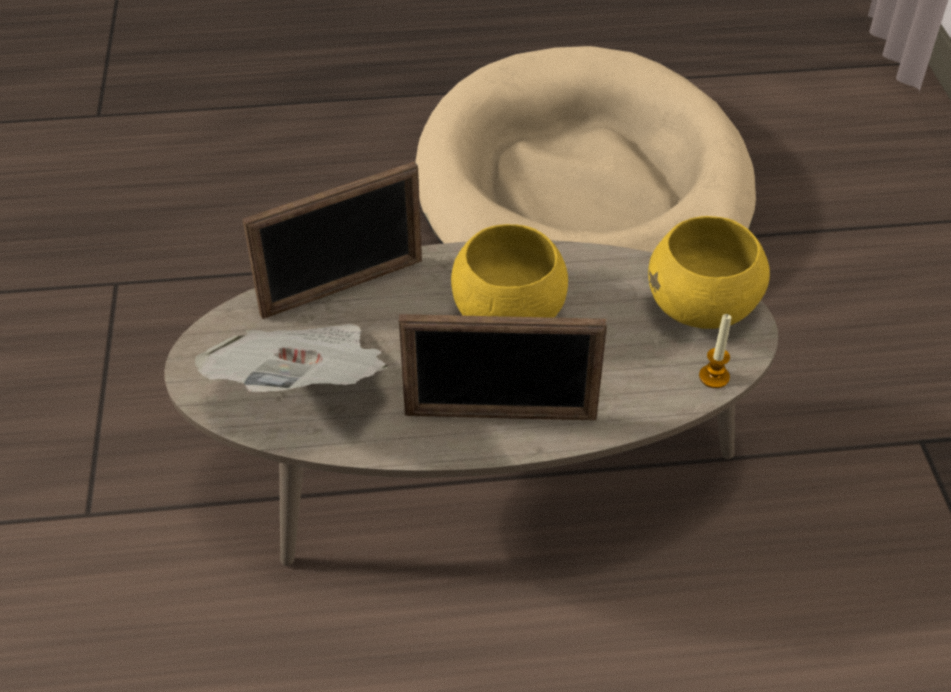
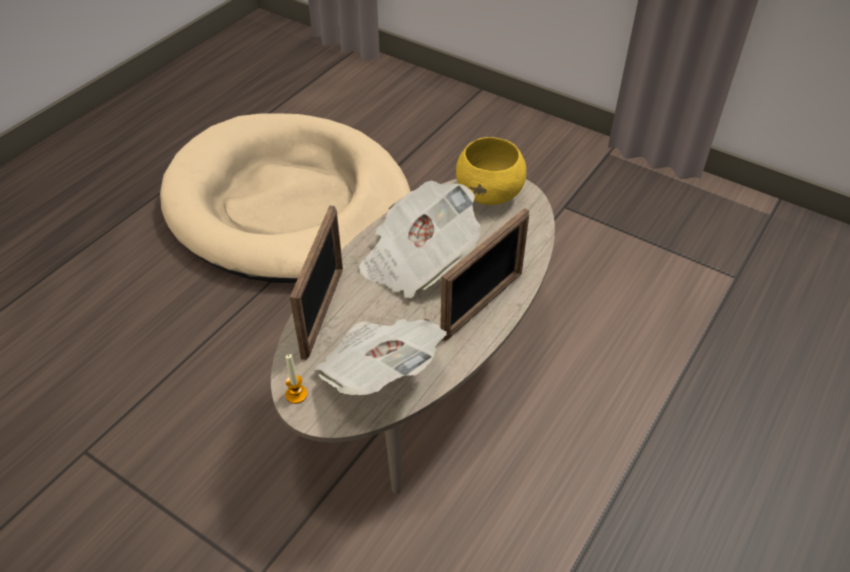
camera: 50 degrees left, 0 degrees up
(506, 314) = (418, 261): yellow bowl -> newspaper
(714, 377) = (536, 218): candle -> candle (296, 394)

